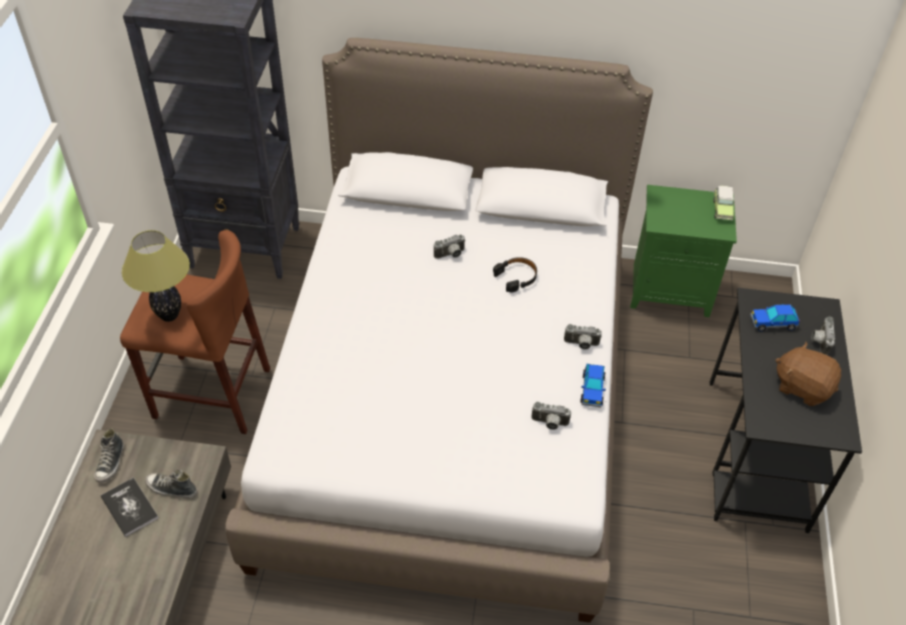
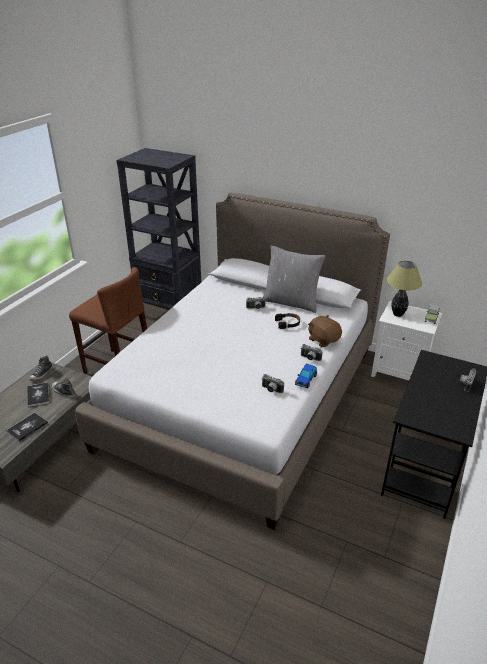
camera: 20 degrees right, 15 degrees down
(148, 578) = (27, 427): none -> book
(169, 315) = (97, 307): table lamp -> table lamp (398, 314)
(502, 228) = (291, 302): none -> grey pillow
(671, 289) = (400, 372): green nightstand -> white nightstand
(773, 323) = (437, 369): toy car -> none
(802, 386) = (443, 404): brown plush toy -> brown plush toy (323, 340)

